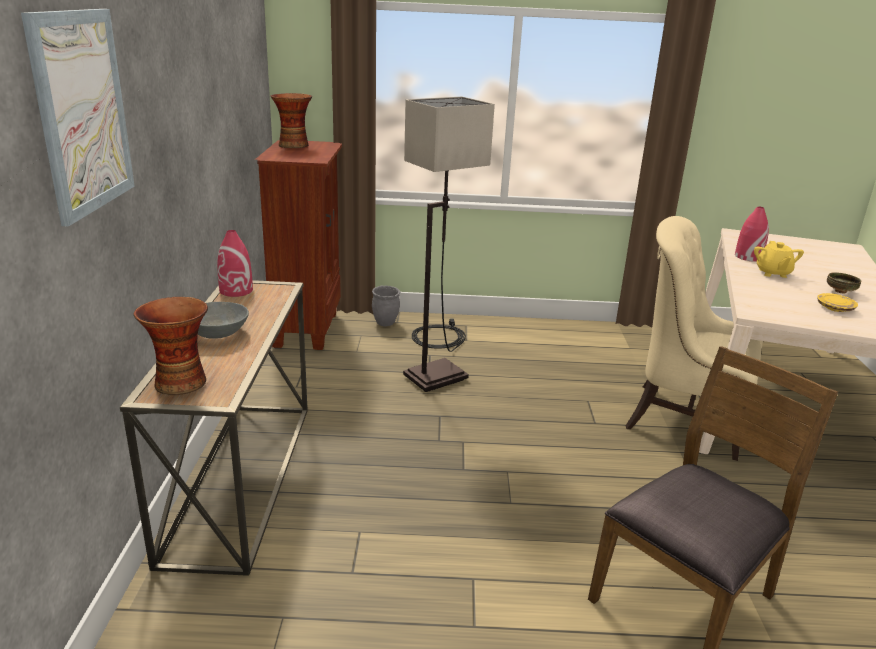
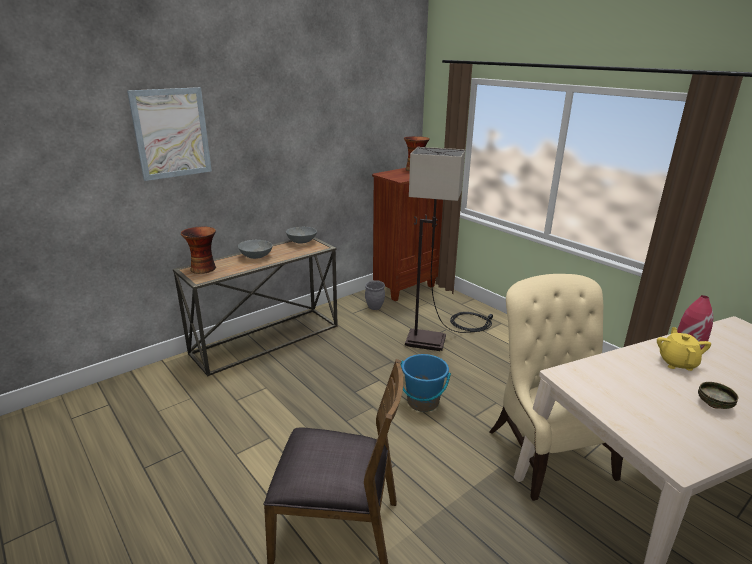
camera: 50 degrees right, 0 degrees up
(236, 290) = (302, 241): red vase -> grey bowl
(385, 323) = (453, 302): grey planter -> grey planter (374, 307)
(538, 437) = (423, 402): none -> blue bucket
(772, 273) = (677, 363): yellow teapot -> yellow teapot turned 135 degrees clockwise
(835, 308) = (660, 410): yellow plate -> none

